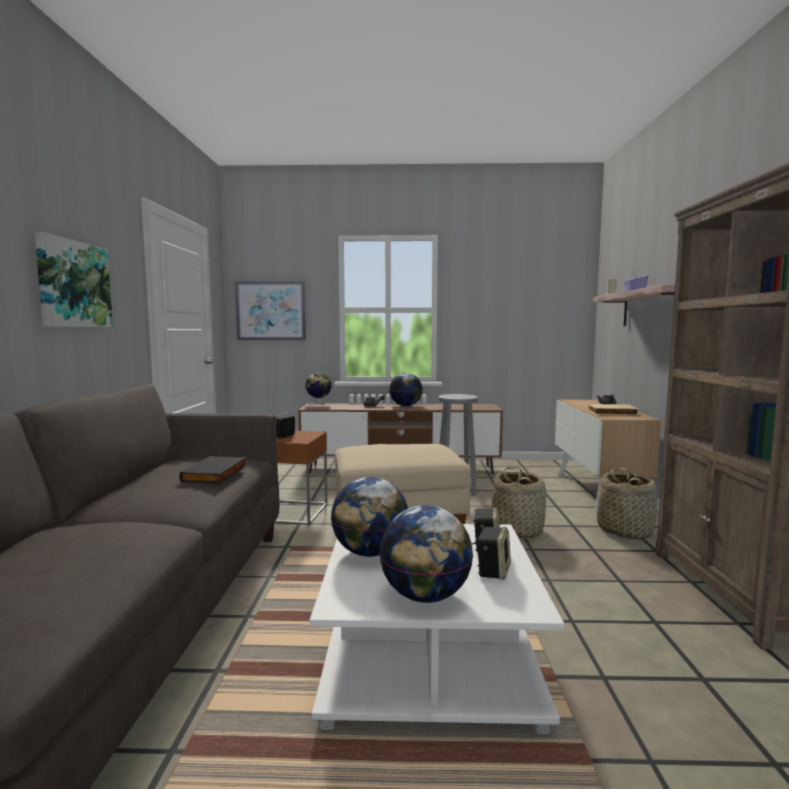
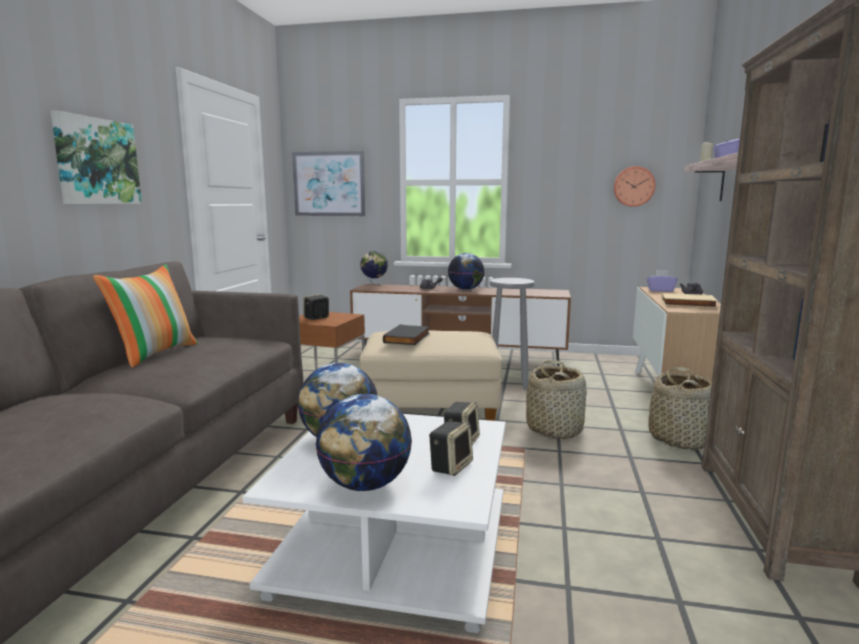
camera: 10 degrees right, 5 degrees up
(143, 478) = (155, 354): none -> pillow
(216, 474) = (222, 352): black book -> black book (408, 338)
(544, 314) = (633, 186): none -> wall clock
(579, 402) = (660, 290): none -> purple tissue box

